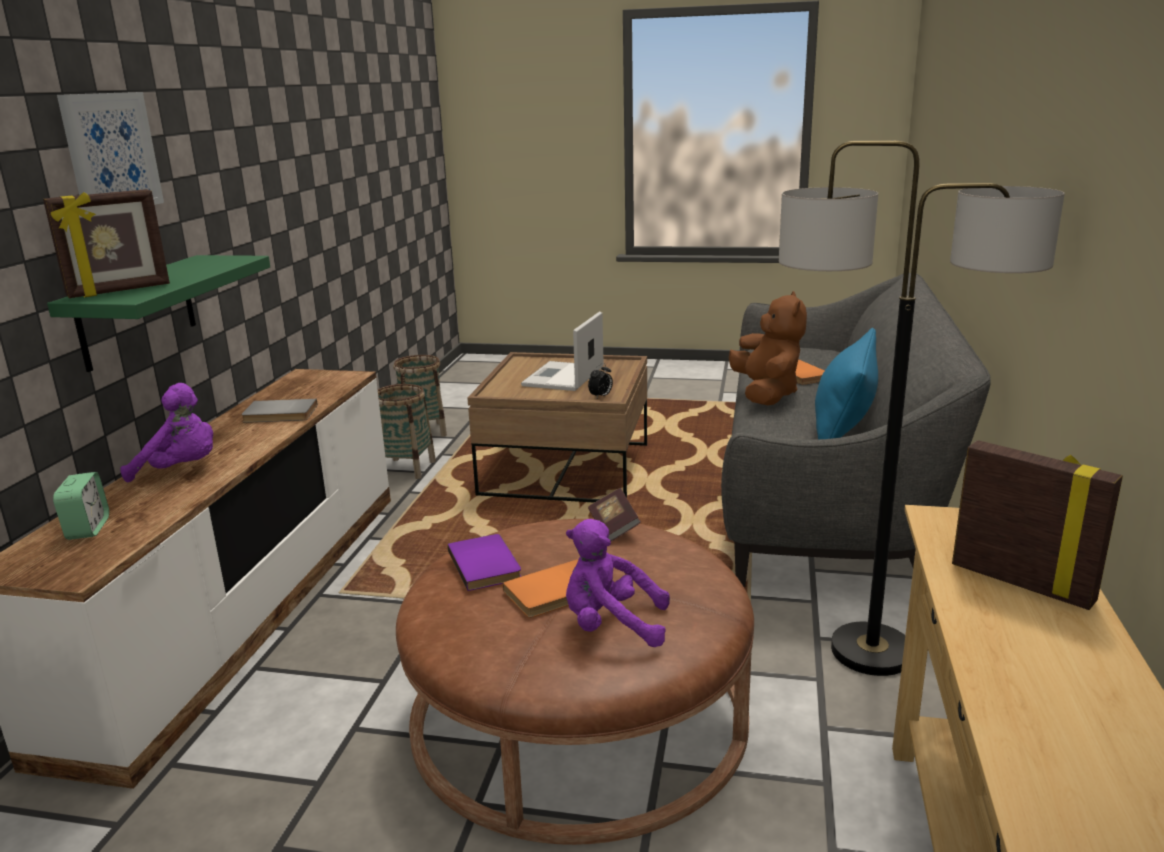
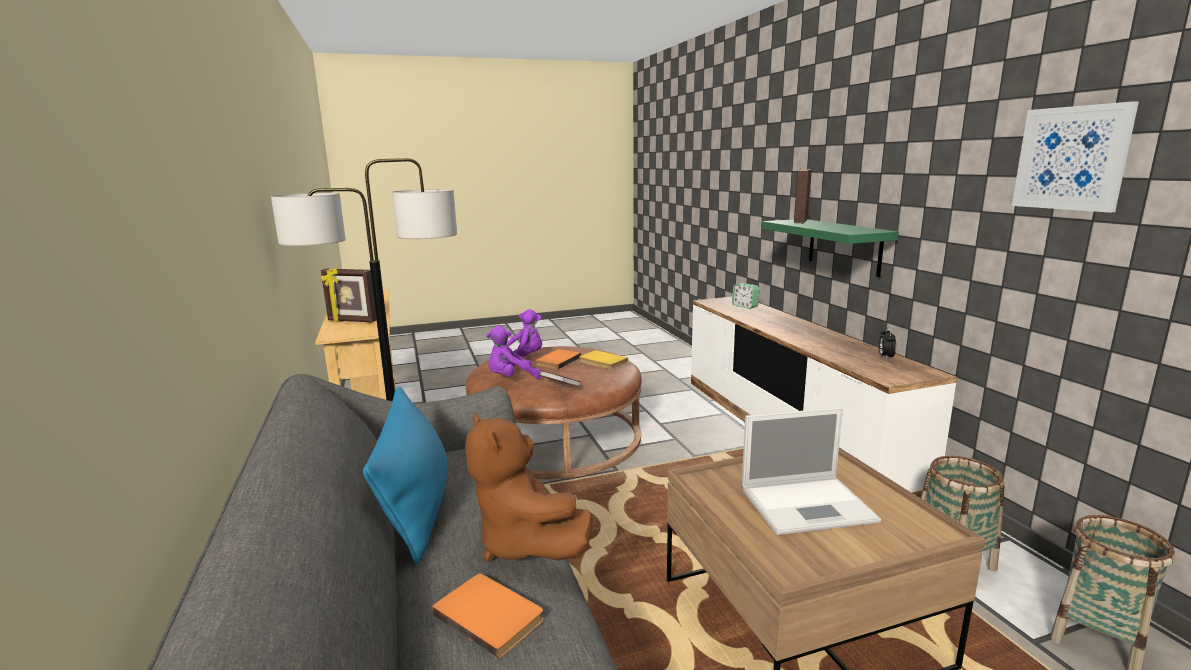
camera: 150 degrees right, 5 degrees down
(110, 153) = (857, 150): picture -> picture (1072, 158)
(181, 470) = (779, 321): purple plush toy -> purple plush toy (511, 378)
(279, 414) = (830, 347): grey book -> none
(487, 564) = (602, 362): purple book -> yellow book
(563, 378) = (809, 504): laptop -> laptop turned 90 degrees clockwise
(601, 396) = (713, 481): alarm clock -> alarm clock (885, 357)

